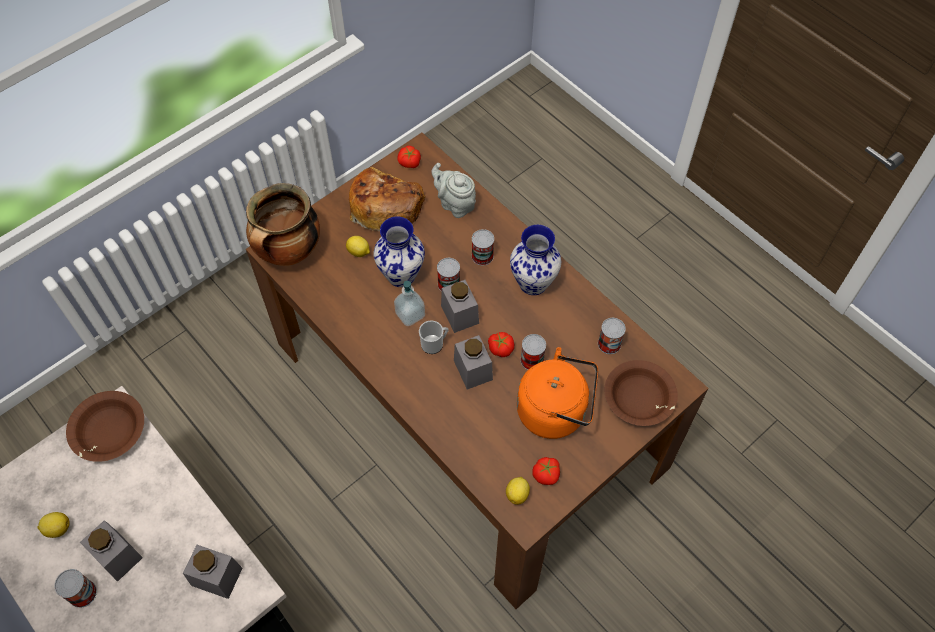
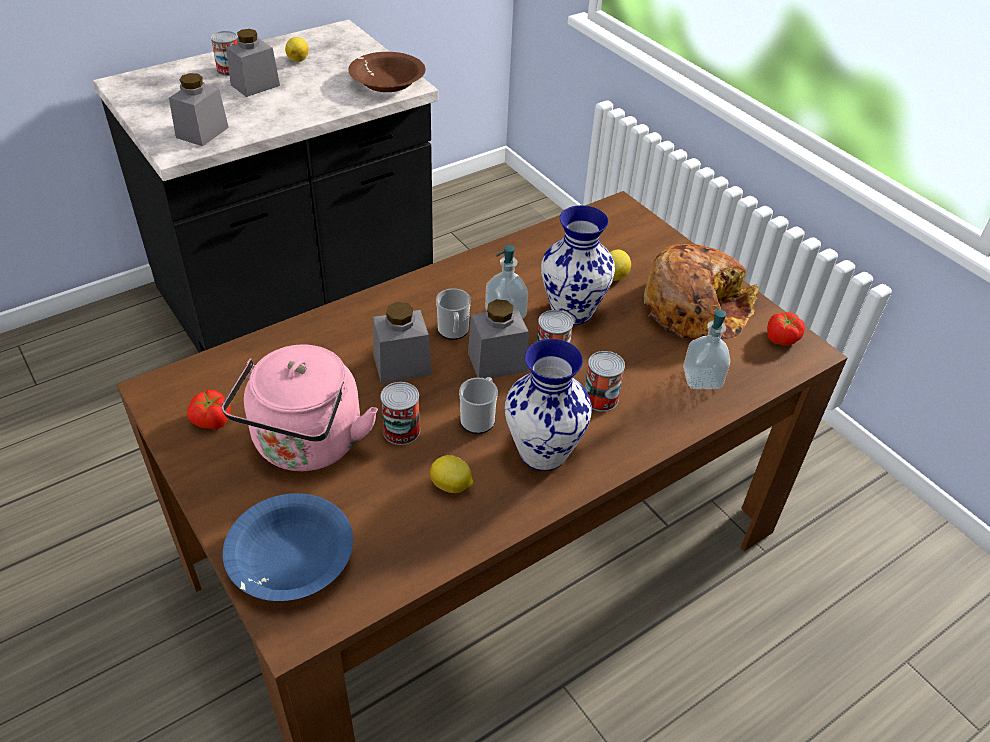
camera: 95 degrees right, 15 degrees down
(289, 253) = (614, 221): cooking pot -> none
(455, 204) = (702, 379): grey teapot -> soap dispenser
(501, 348) = (431, 398): tomato -> none
(512, 319) = (479, 418): none -> mug
(517, 494) = (198, 386): lemon -> lemon (452, 486)
(556, 411) = (306, 446): orange kettle -> pink kettle
(609, 344) = (406, 536): can -> none
(638, 398) = (291, 558): brown bowl -> blue bowl

